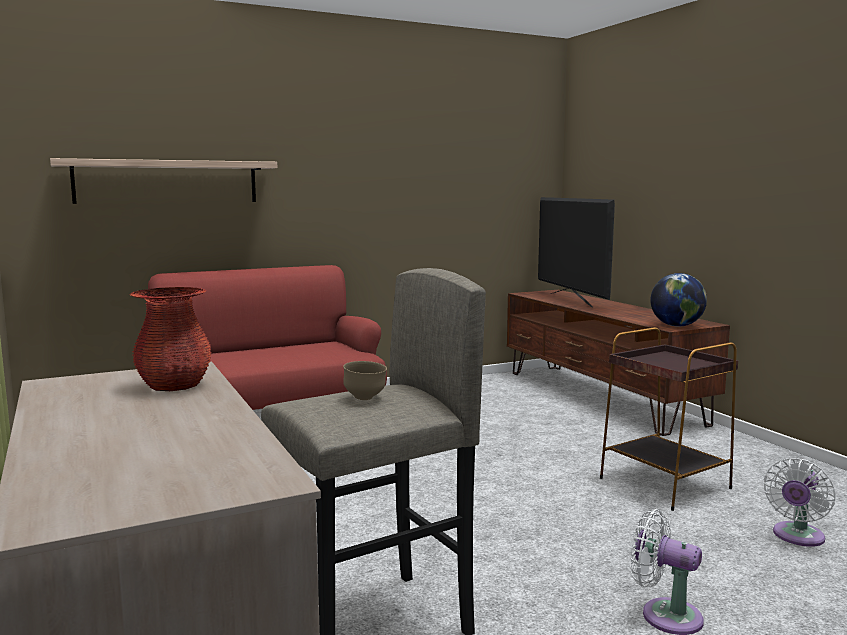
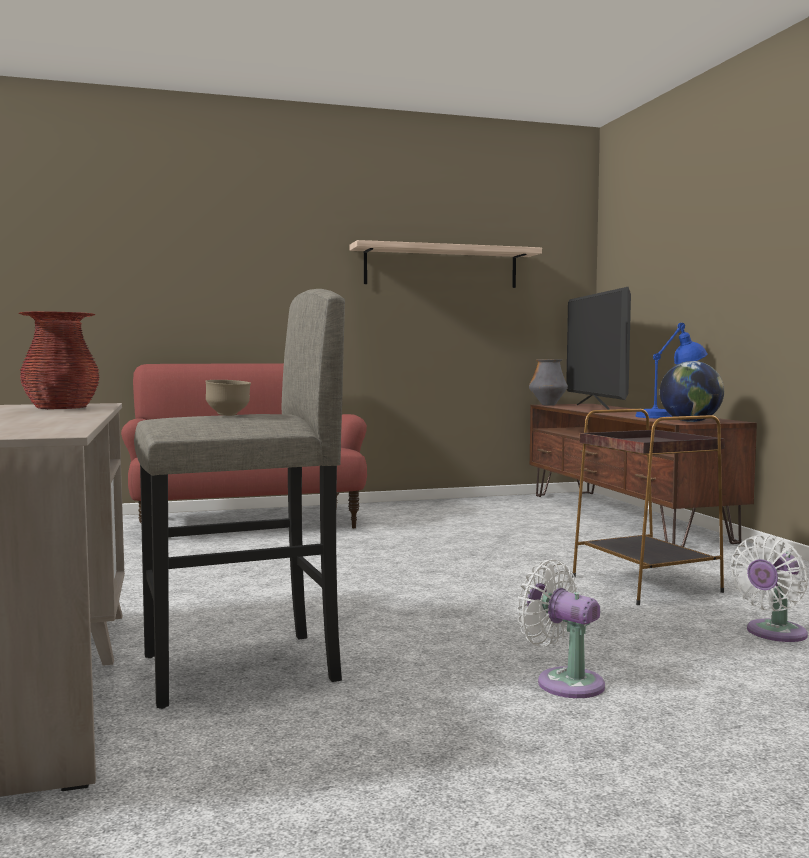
camera: 10 degrees right, 5 degrees down
(167, 182) = (159, 273): shelf -> shelf (441, 267)
(524, 294) = (548, 405): none -> vase
(649, 315) = (669, 416): none -> blue table lamp

